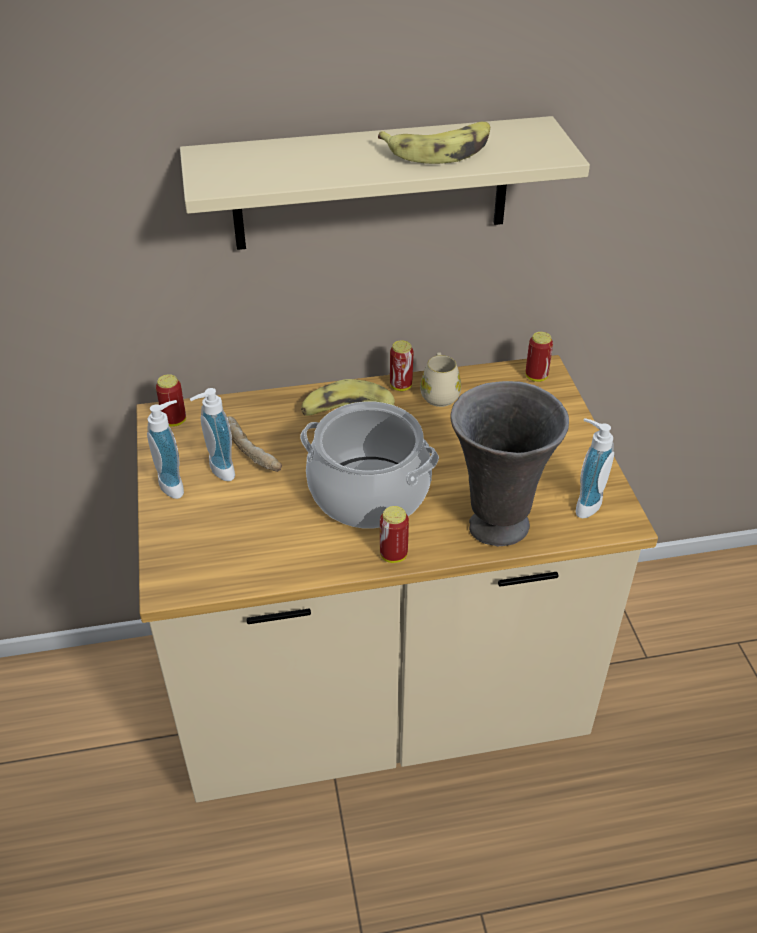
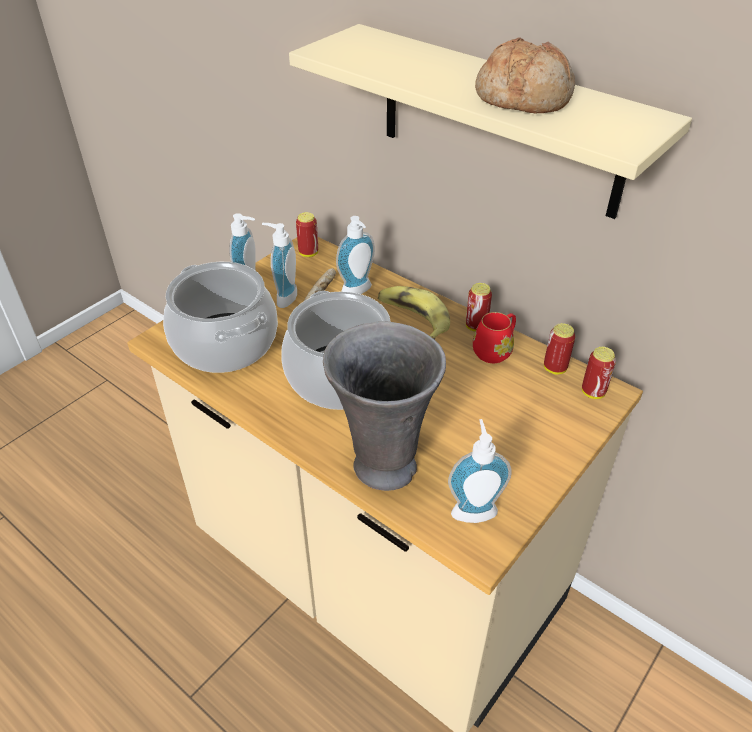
camera: 50 degrees right, 0 degrees up
(234, 541) = (226, 343): none -> cooking pot
(273, 422) = (358, 292): none -> soap dispenser
(393, 555) = (290, 426): can -> can (554, 368)
(439, 393) = (495, 350): beige mug -> red mug
(440, 150) = (524, 98): banana -> bread

